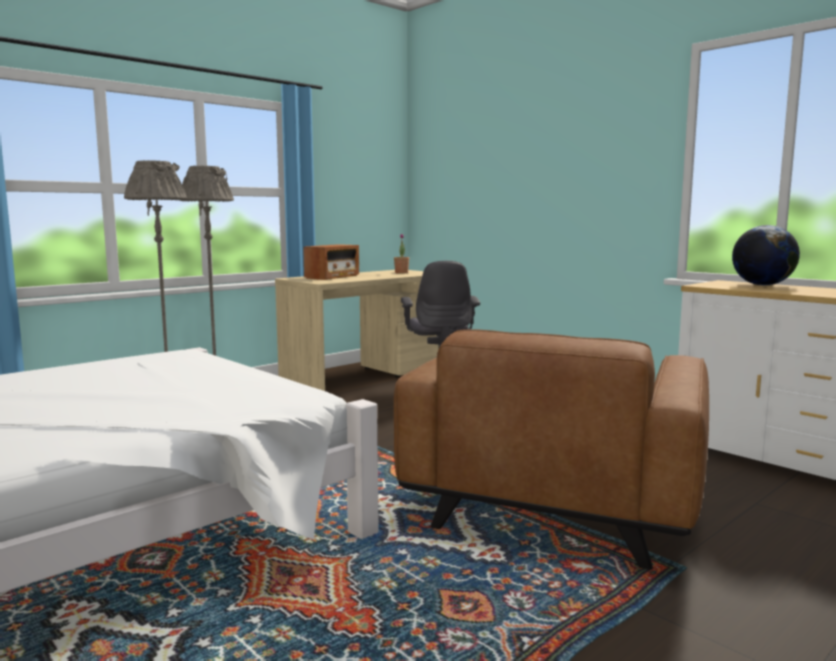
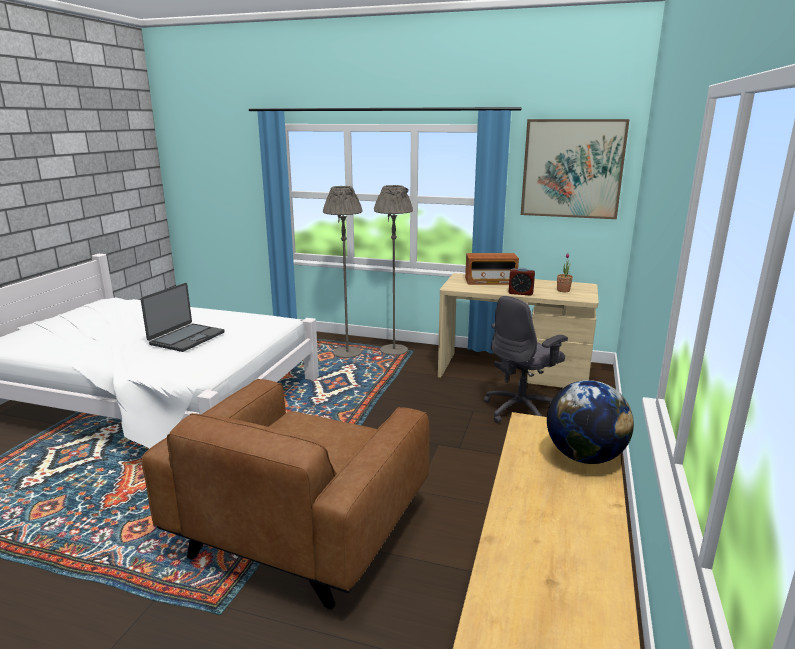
camera: 60 degrees right, 10 degrees up
(136, 385) = (186, 338): none -> laptop
(359, 156) = (572, 169): none -> picture
(385, 277) = (520, 293): none -> alarm clock
(556, 505) = (301, 529): brown armchair -> brown armchair turned 60 degrees counterclockwise

